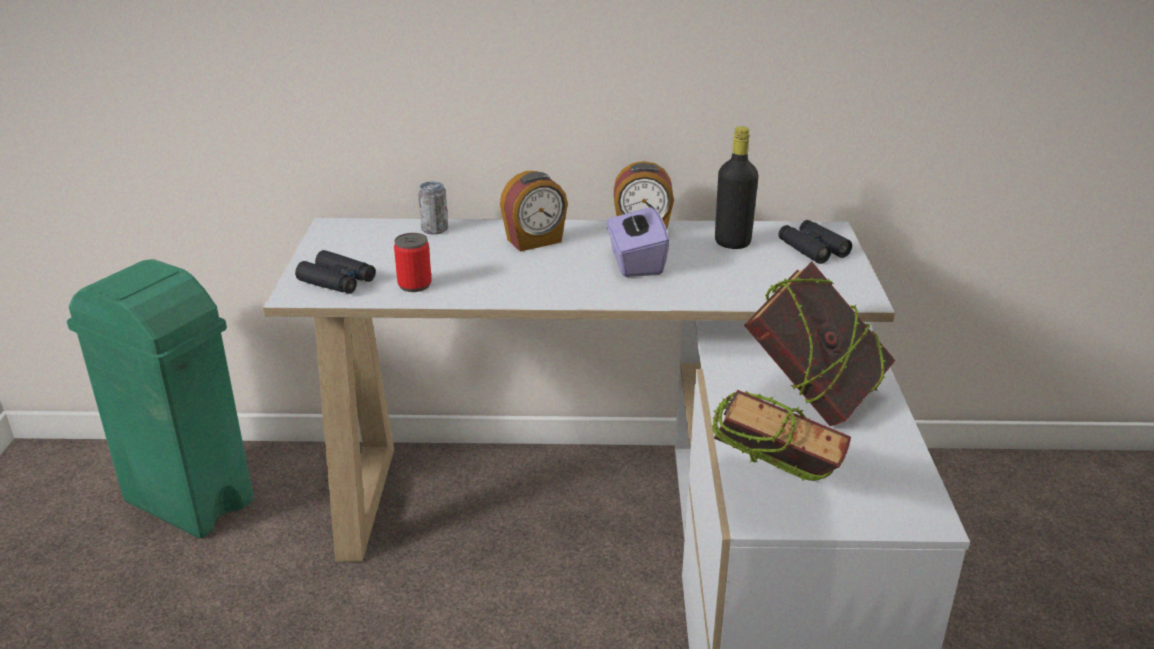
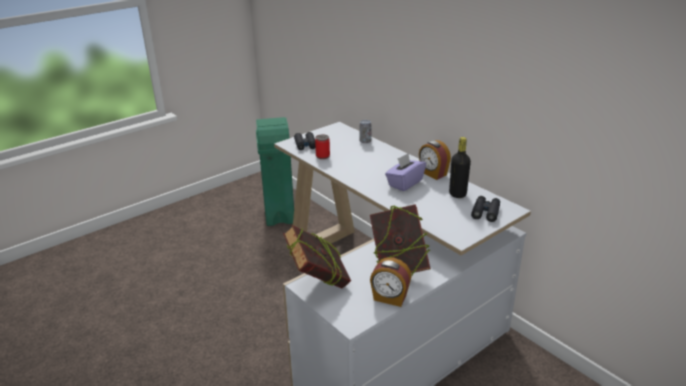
camera: 50 degrees right, 0 degrees up
(535, 241) = (387, 159): alarm clock -> alarm clock (389, 298)

